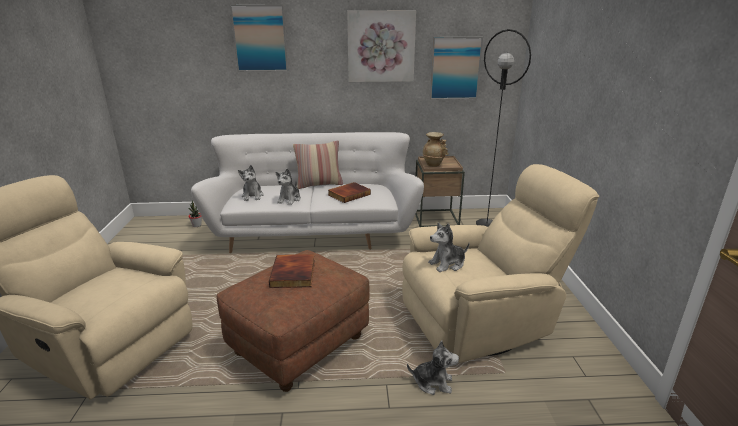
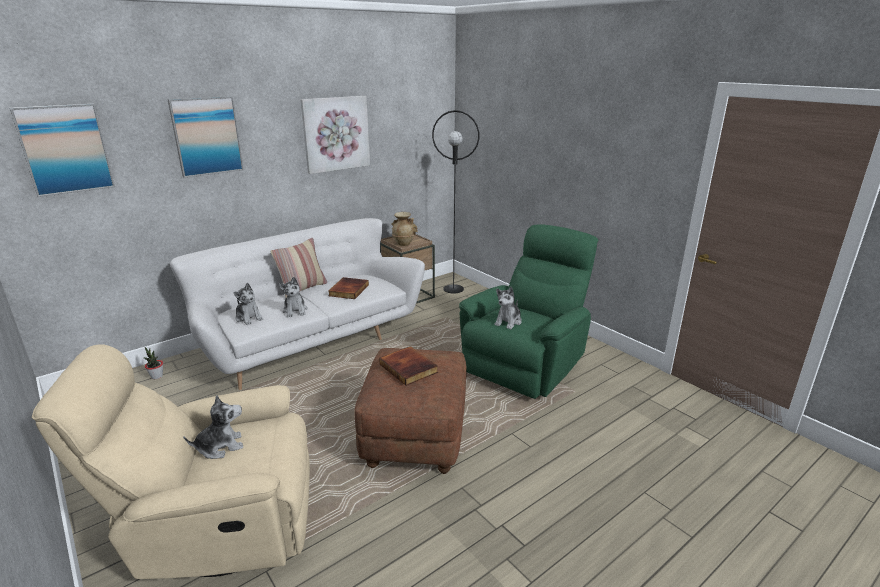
camera: 35 degrees left, 0 degrees up
(433, 382) = (539, 417): plush toy -> plush toy (220, 446)
(455, 68) = (402, 148): picture -> picture (65, 149)
(481, 321) = (527, 364): beige armchair -> green armchair

